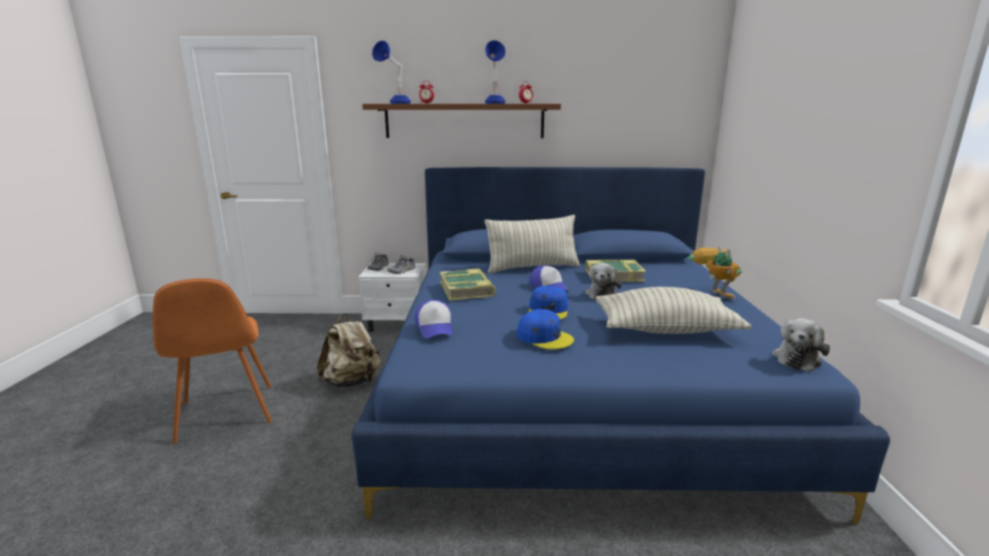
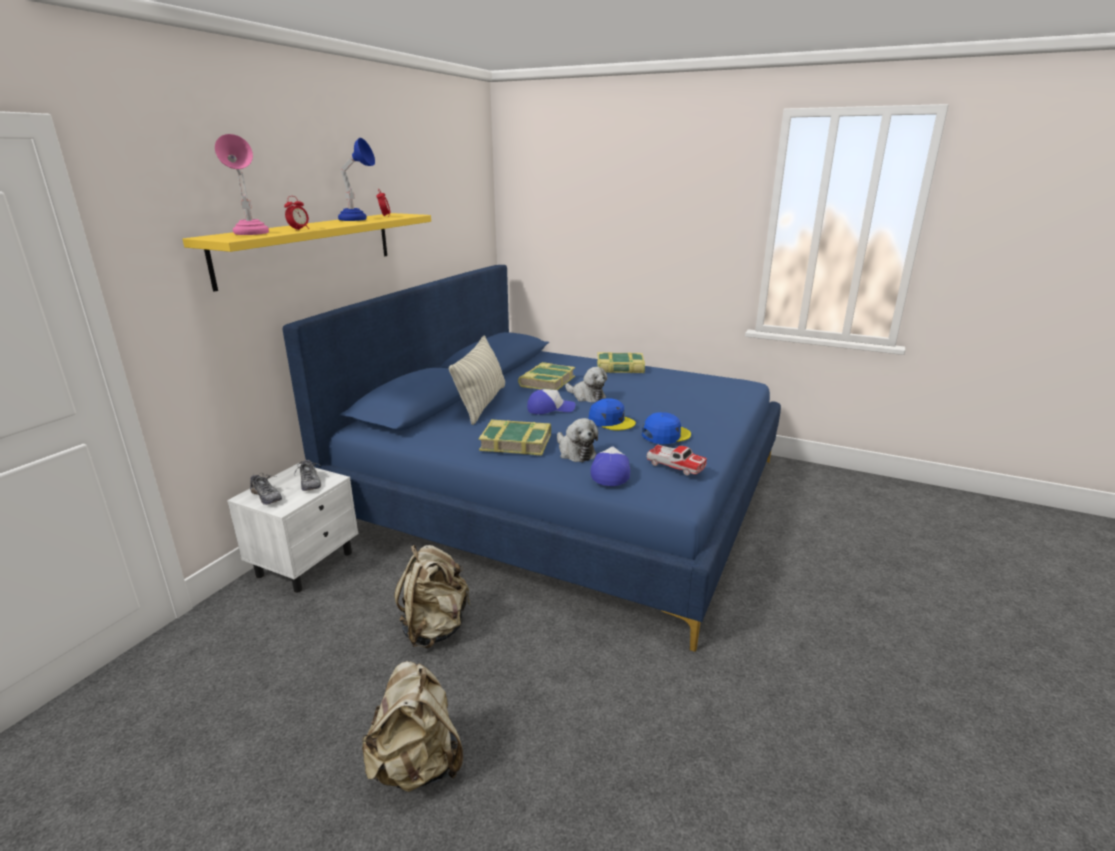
camera: 65 degrees left, 5 degrees up
(226, 414) = (417, 765): orange chair -> beige backpack
(395, 103) = (251, 234): blue table lamp -> pink table lamp
(435, 327) = (610, 472): cap -> cap turned 90 degrees counterclockwise
(464, 121) = (308, 247): brown shelf -> yellow shelf
(471, 351) = (675, 465): none -> toy car
(665, 330) = (672, 398): pillow -> none
(711, 294) = (620, 368): toy robot -> book
(797, 358) = (734, 382): plush toy -> plush toy (575, 452)

